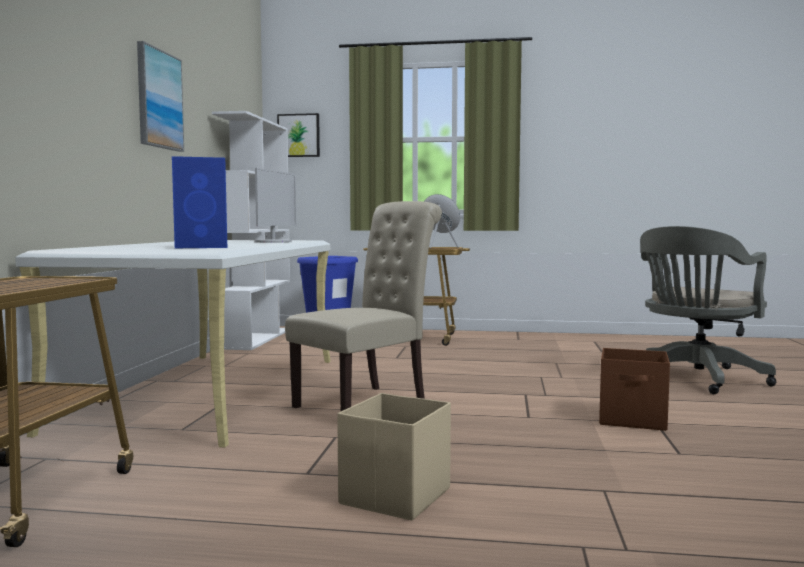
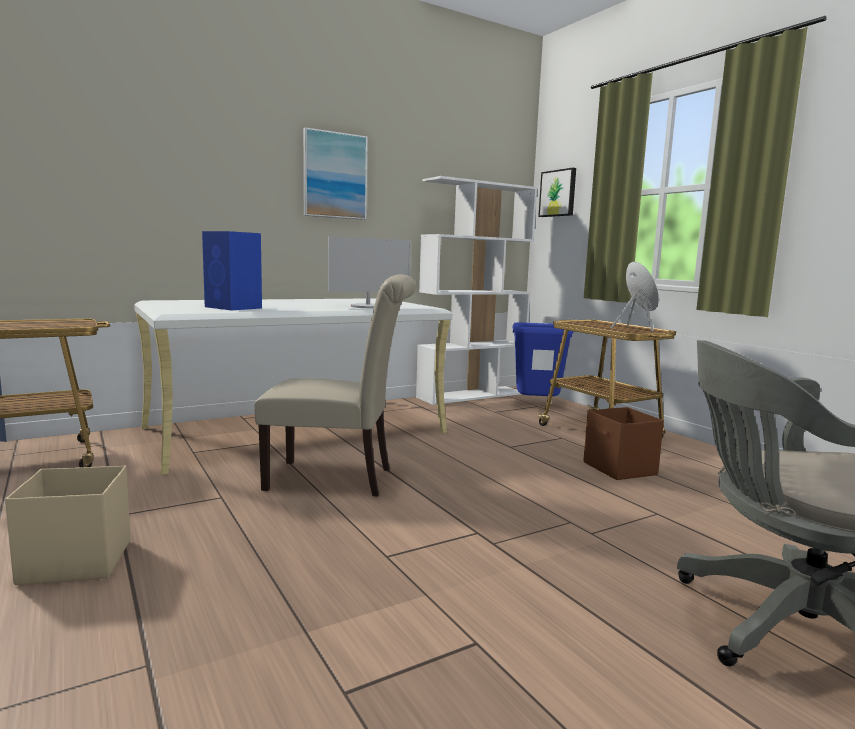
camera: 50 degrees right, 5 degrees up
(633, 419) = (466, 623): brown storage box -> brown storage box (619, 469)

